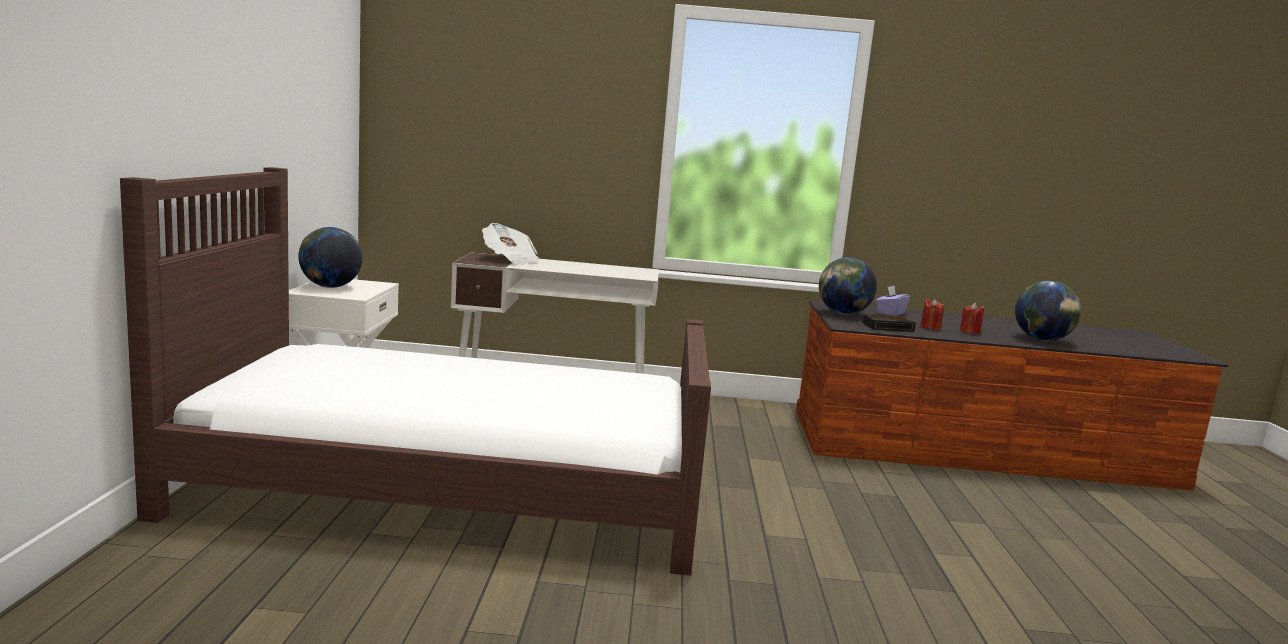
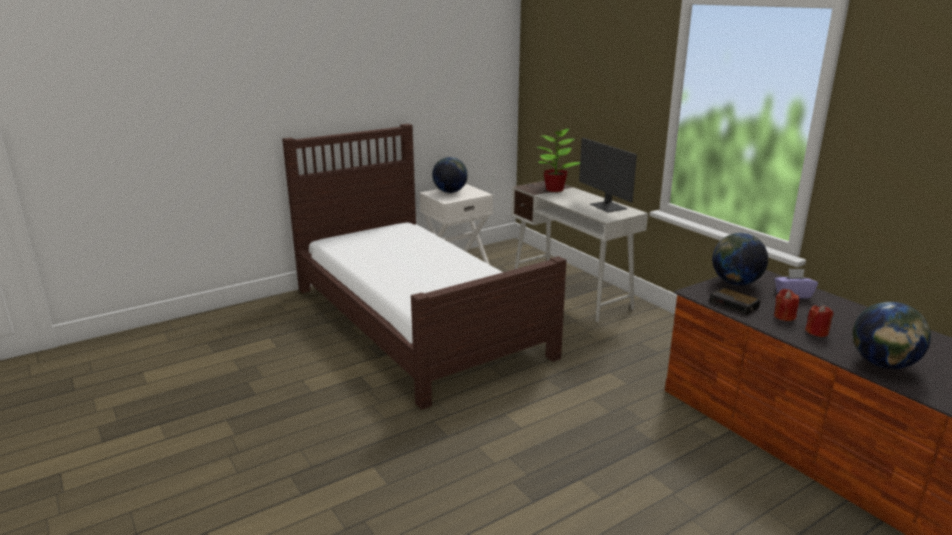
camera: 55 degrees right, 10 degrees up
(509, 260) = (555, 189): newspaper -> potted plant
(612, 268) = (607, 207): none -> monitor

